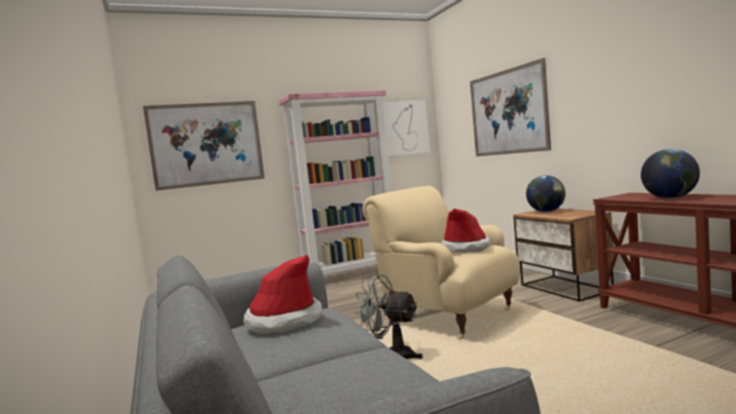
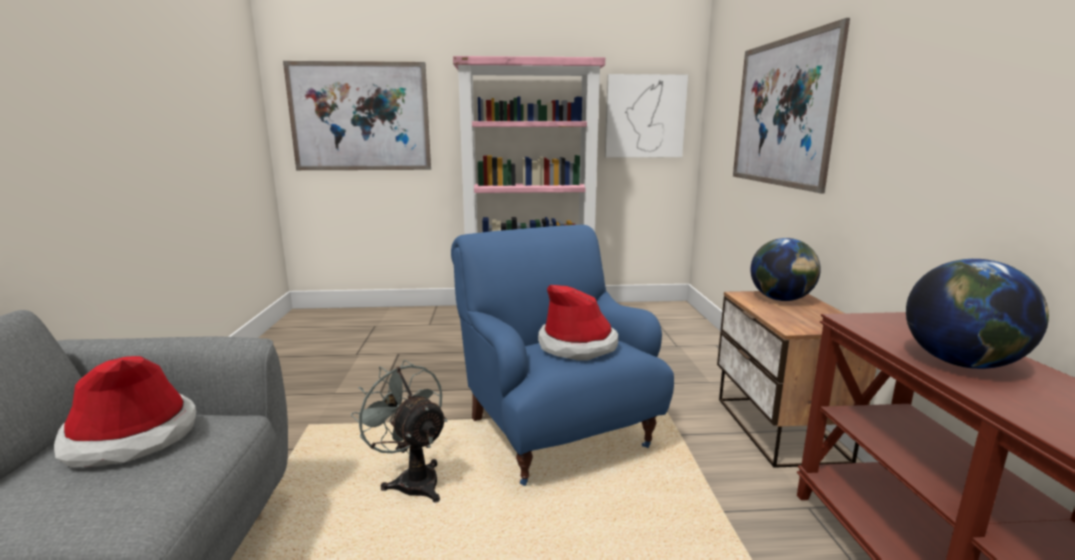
camera: 20 degrees right, 10 degrees up
(448, 317) = (556, 431): beige armchair -> blue armchair

